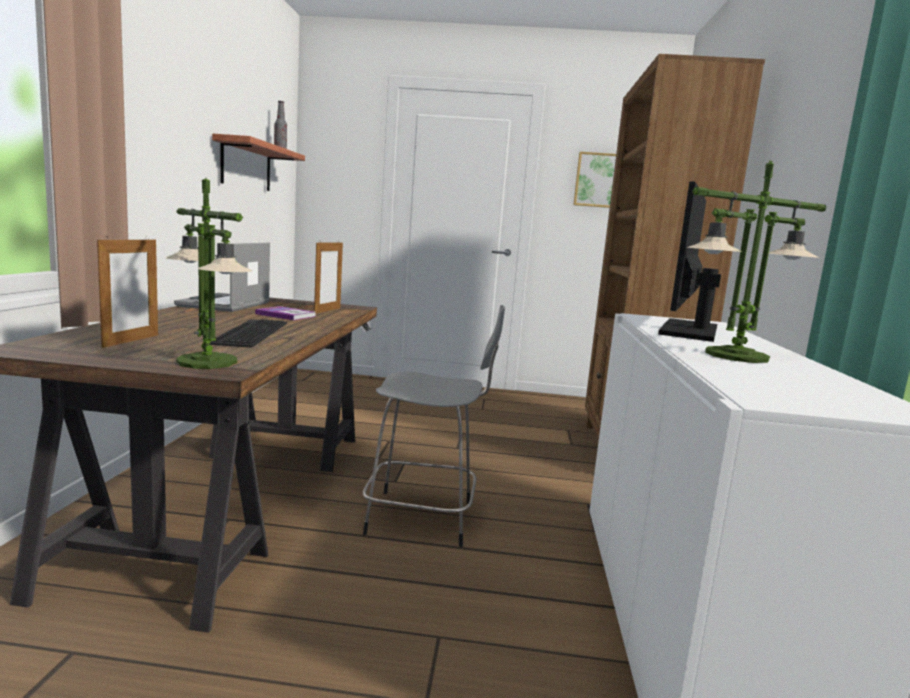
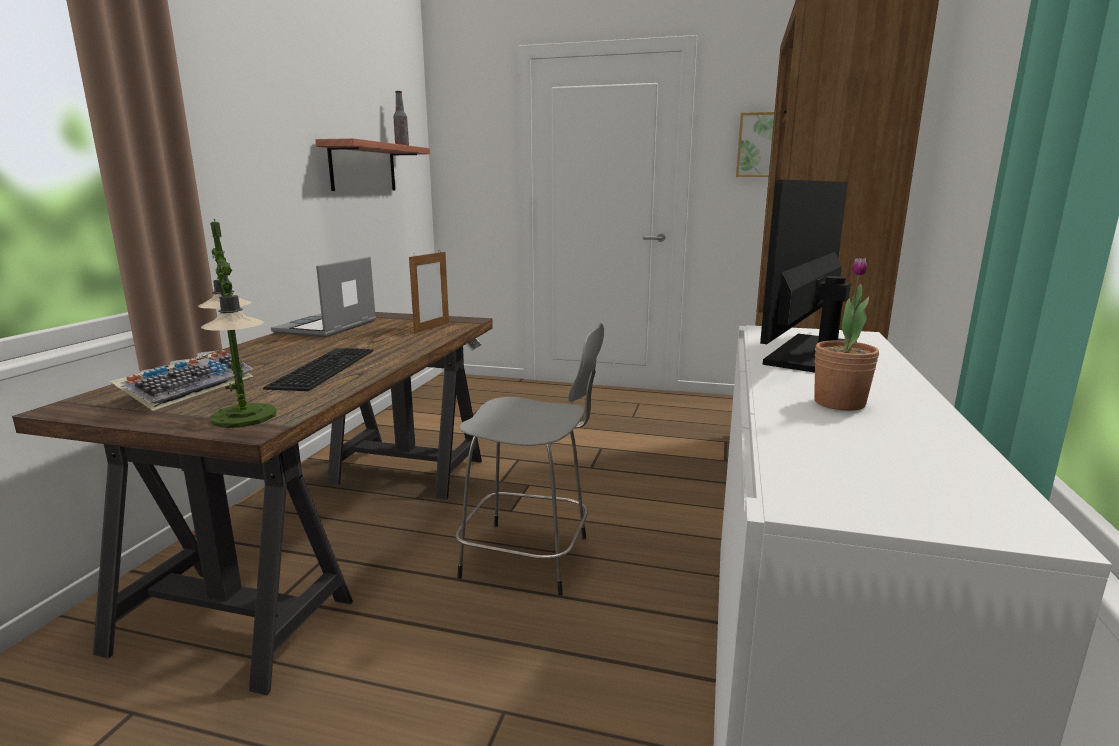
camera: 10 degrees right, 5 degrees up
(131, 341) = (189, 388): picture frame -> keyboard
(286, 315) = (381, 338): book -> none
(736, 356) = (839, 403): table lamp -> potted plant

